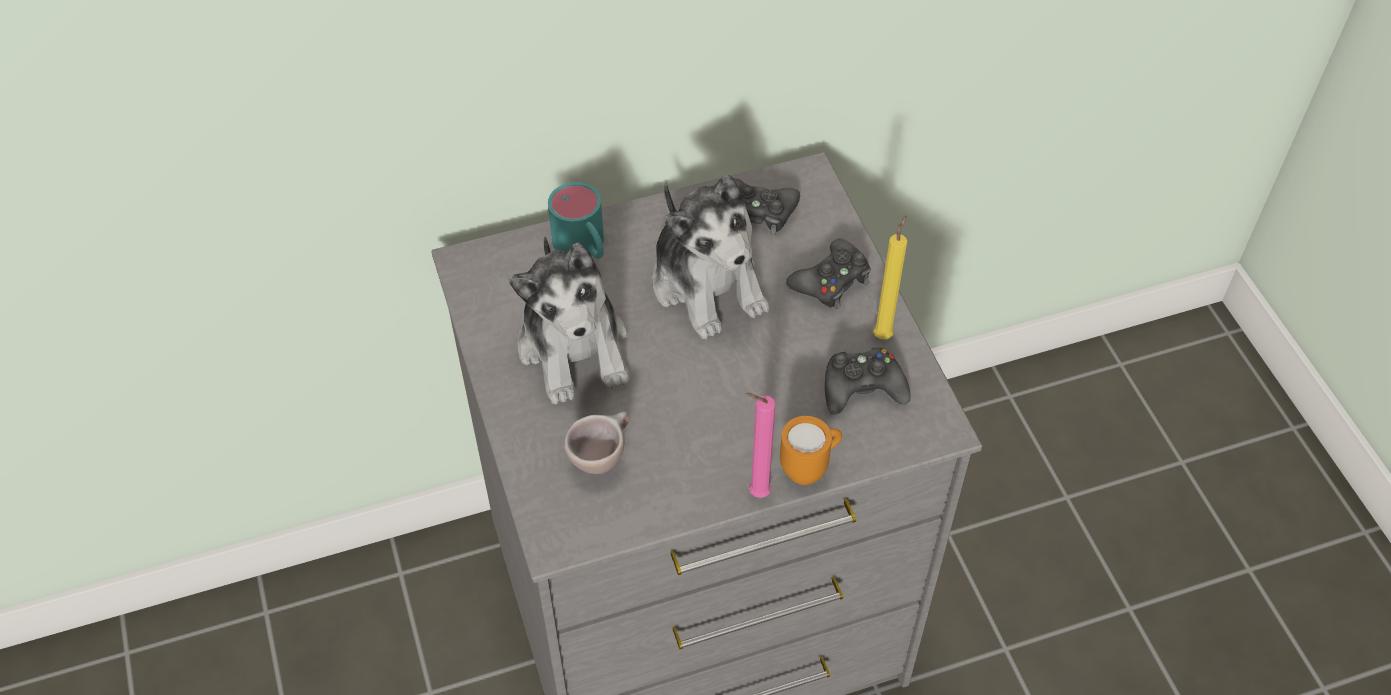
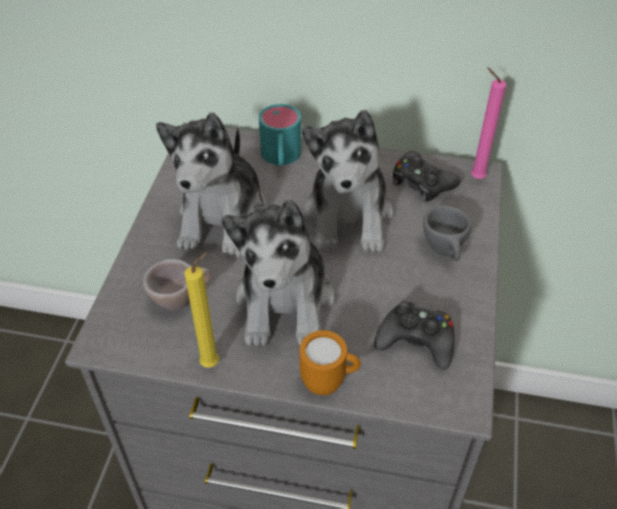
camera: 30 degrees right, 5 degrees down
(710, 408) = (285, 301): none -> plush toy
(755, 493) = (272, 381): pink candle -> pink candle (474, 177)
(831, 281) = (445, 252): black game controller -> grey cup
(884, 334) = (462, 308): yellow candle -> yellow candle (213, 362)

